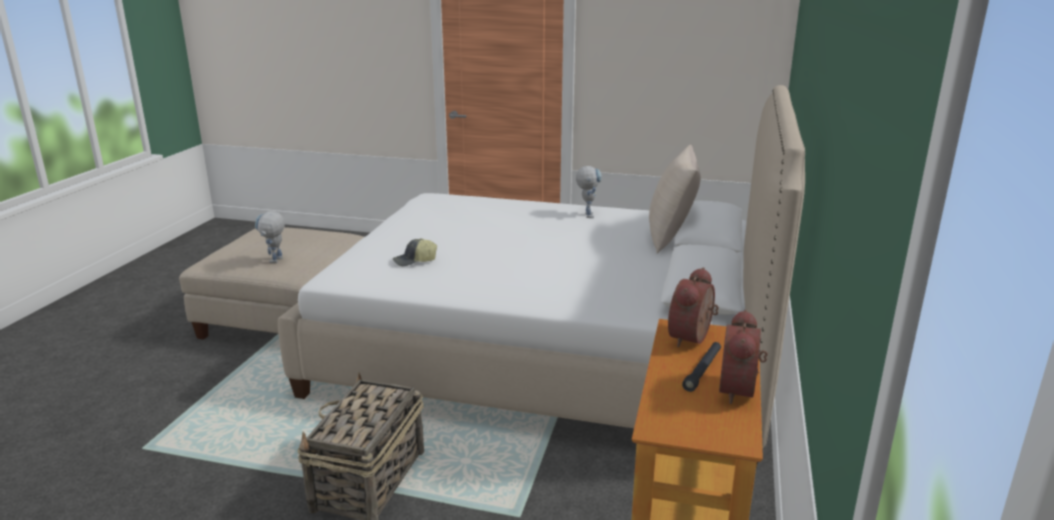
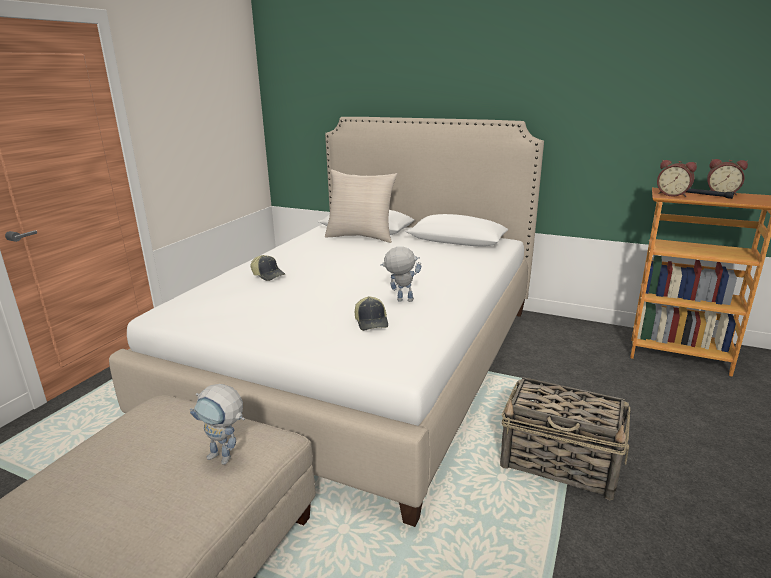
camera: 80 degrees left, 0 degrees up
(516, 213) = (268, 275): none -> cap
(587, 214) = (291, 254): toy robot -> toy robot (400, 300)

